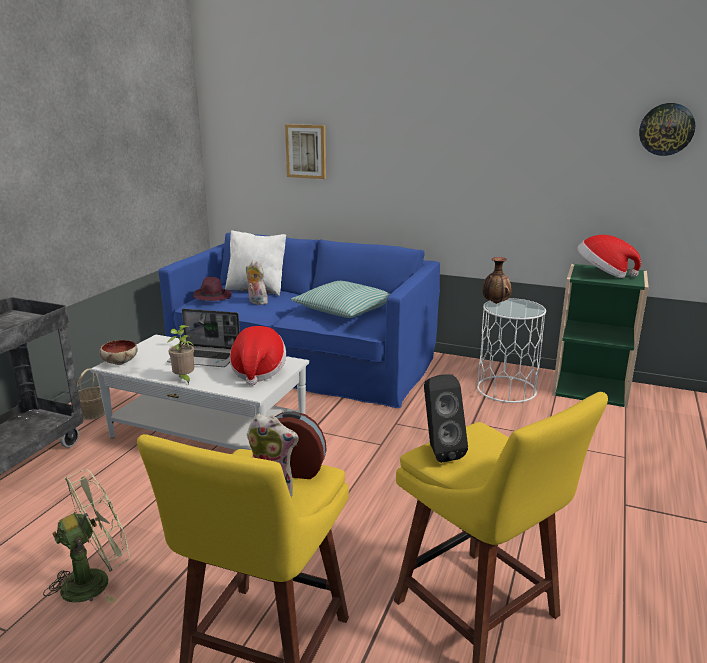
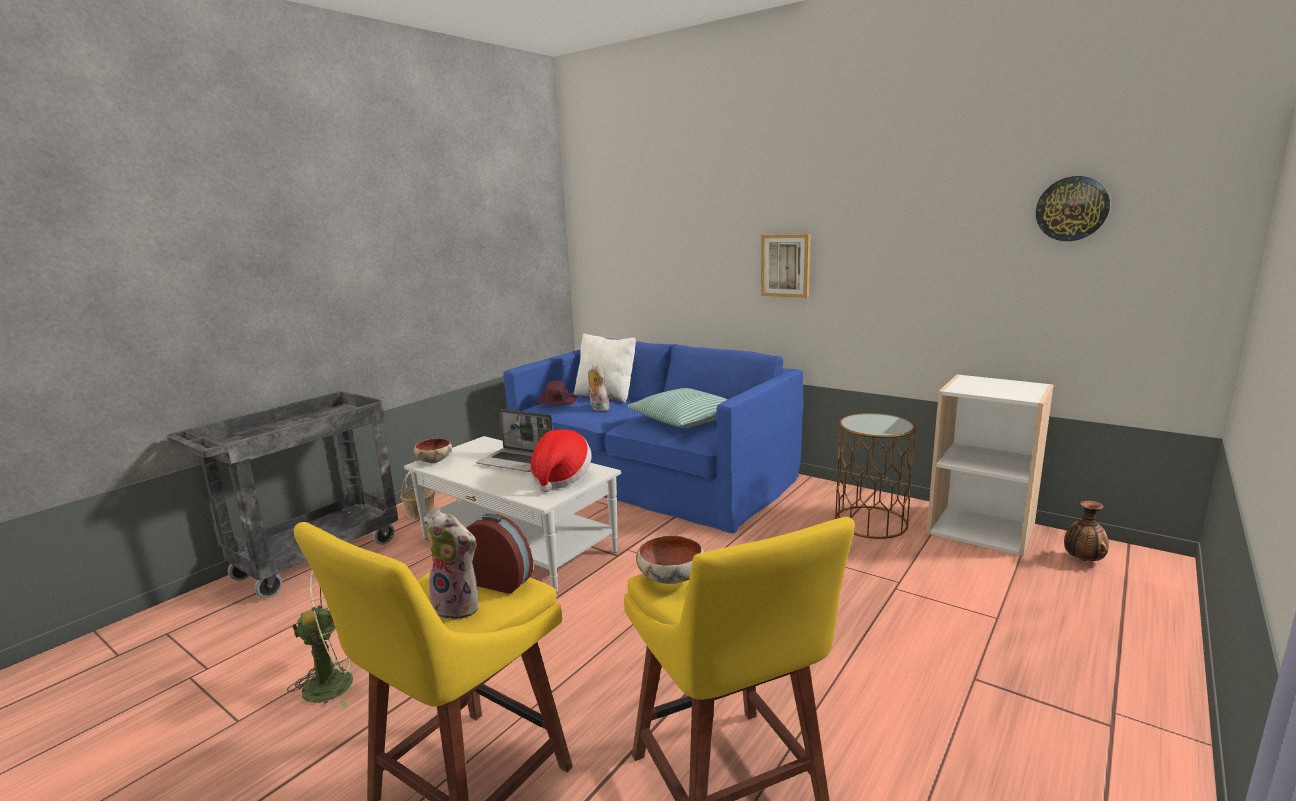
camera: 15 degrees right, 5 degrees down
(184, 379) = (483, 481): potted plant -> none
(306, 151) = (664, 251): picture -> picture (785, 265)
(439, 451) = (672, 578): black speaker -> bowl
(495, 303) = (855, 418): vase -> vase (1082, 560)
(506, 389) = (871, 522): white side table -> brown side table
(591, 388) = (982, 529): green bookcase -> white bookcase
(603, 274) = (990, 387): hat -> none

